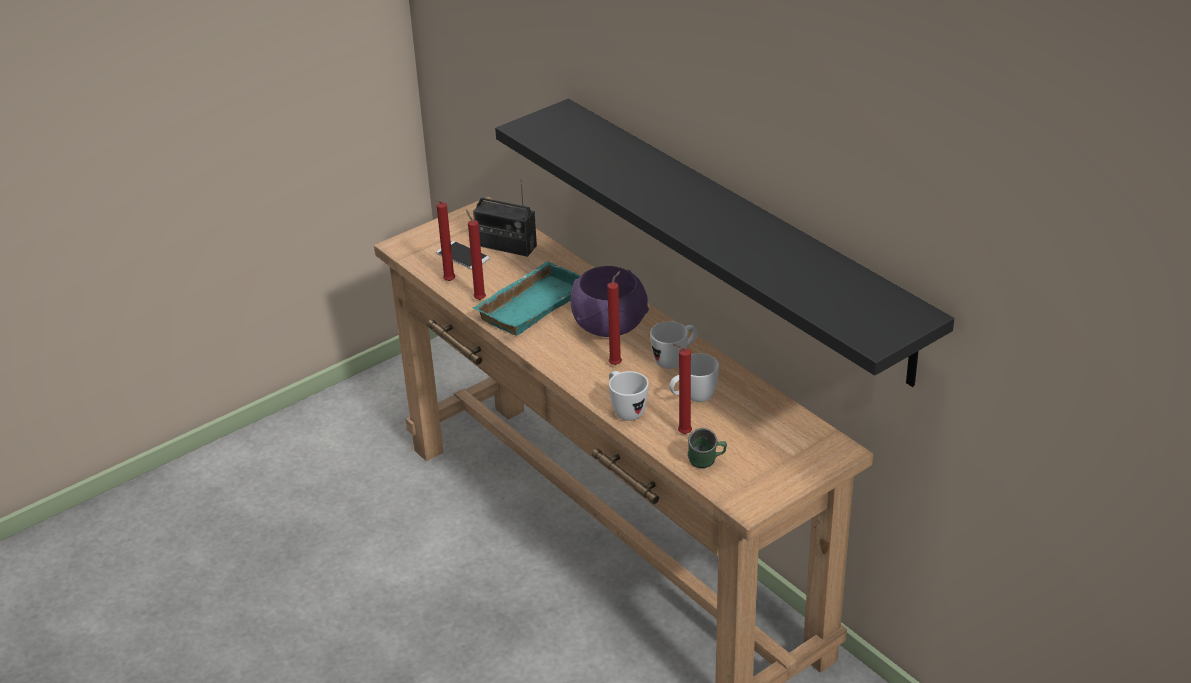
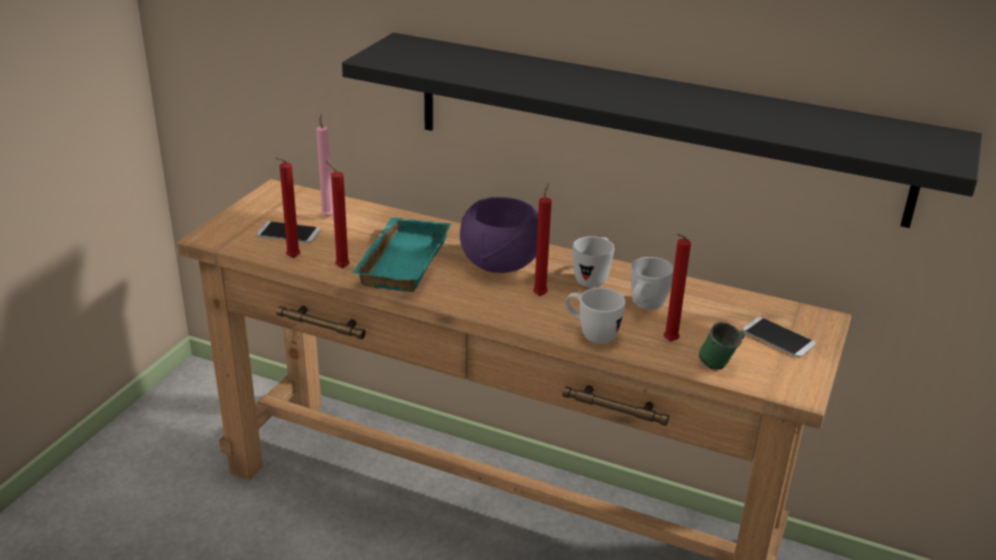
camera: 30 degrees left, 5 degrees down
(506, 246) = (328, 216): radio -> pink candle
(780, 456) = (778, 338): none -> phone

